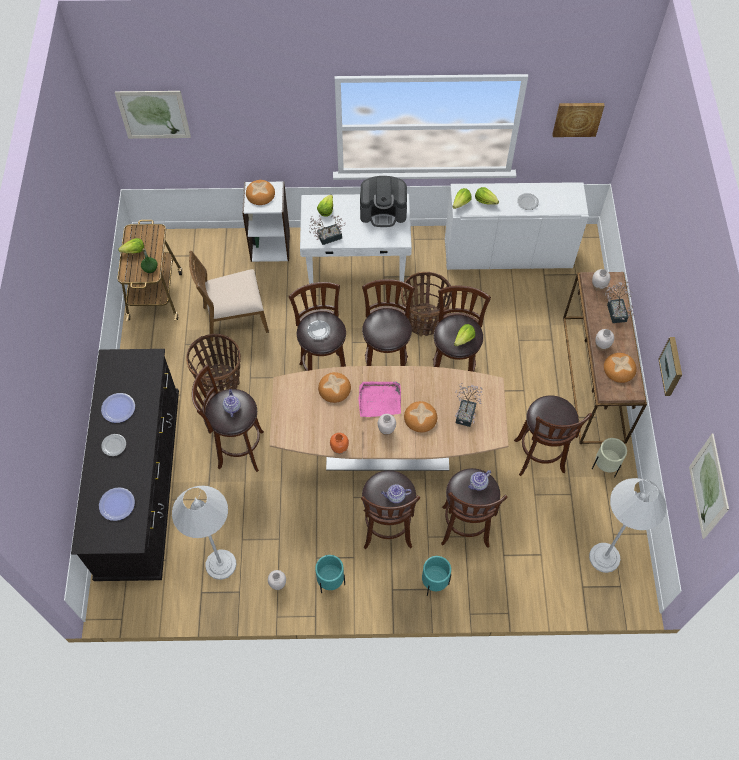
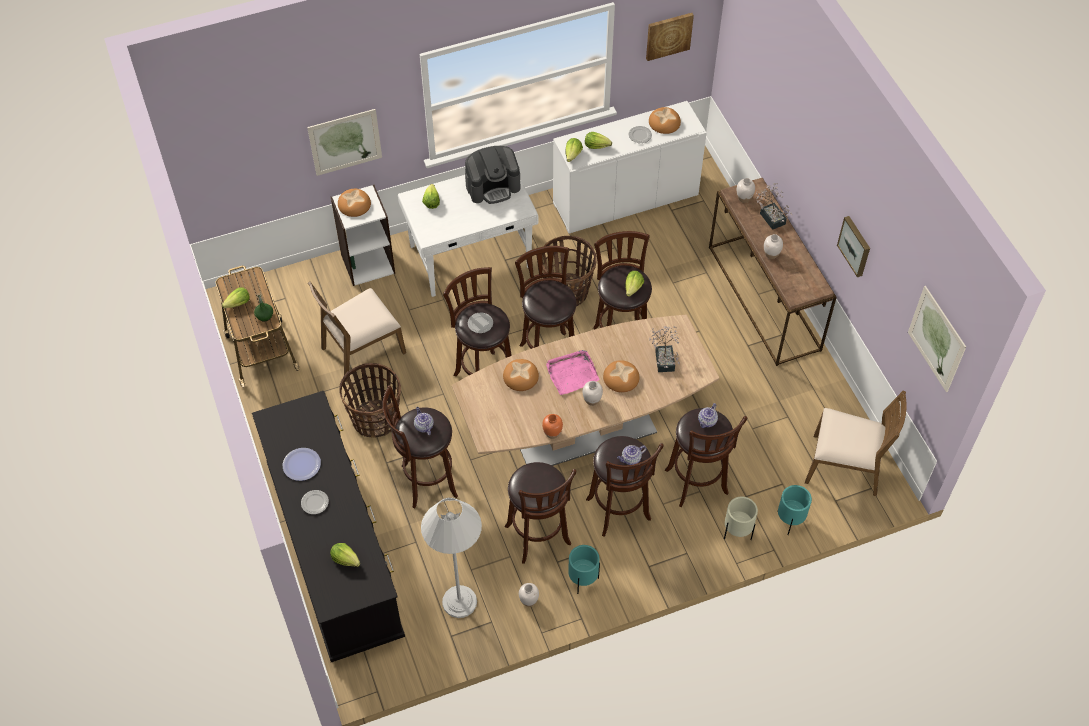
camera: 20 degrees left, 5 degrees down
(117, 504) = (346, 559): plate -> lettuce
(153, 114) = (228, 146): picture -> picture (345, 142)
(326, 237) = (444, 229): potted plant -> none
(434, 583) = (688, 546): turquoise planter -> turquoise planter (789, 521)
(539, 459) = (743, 392): brown stool -> brown stool (539, 538)
(604, 558) = (845, 466): white floor lamp -> brown chair
(605, 467) = (810, 380): beige planter -> beige planter (737, 532)
(619, 369) = (797, 271): bread -> bread (664, 122)

